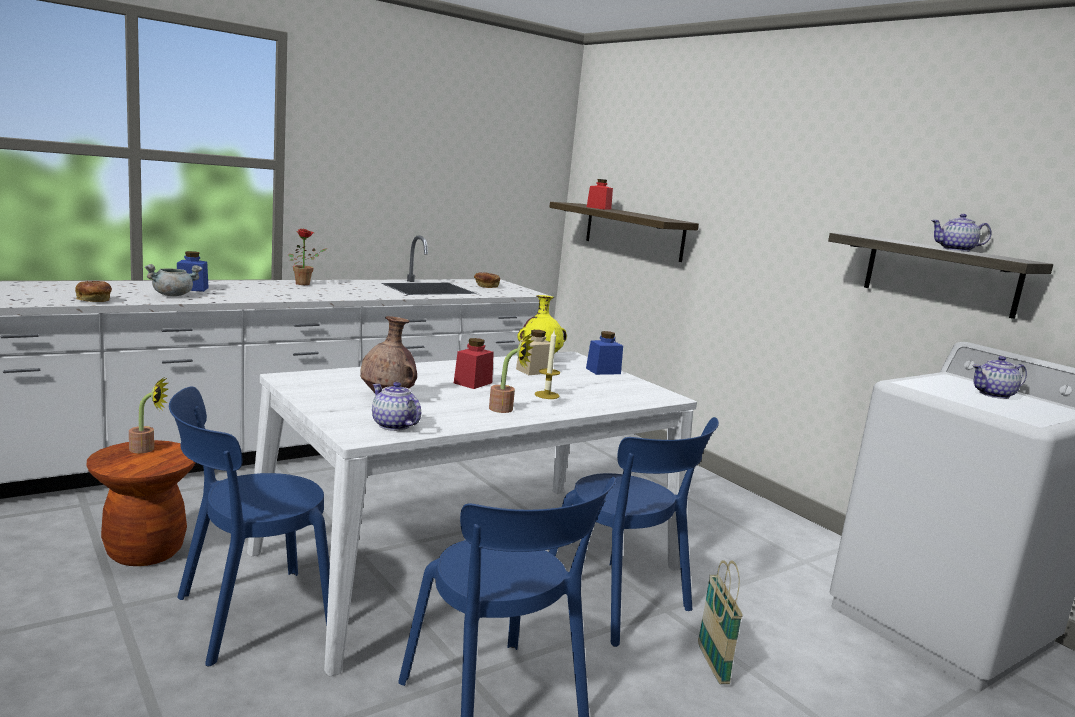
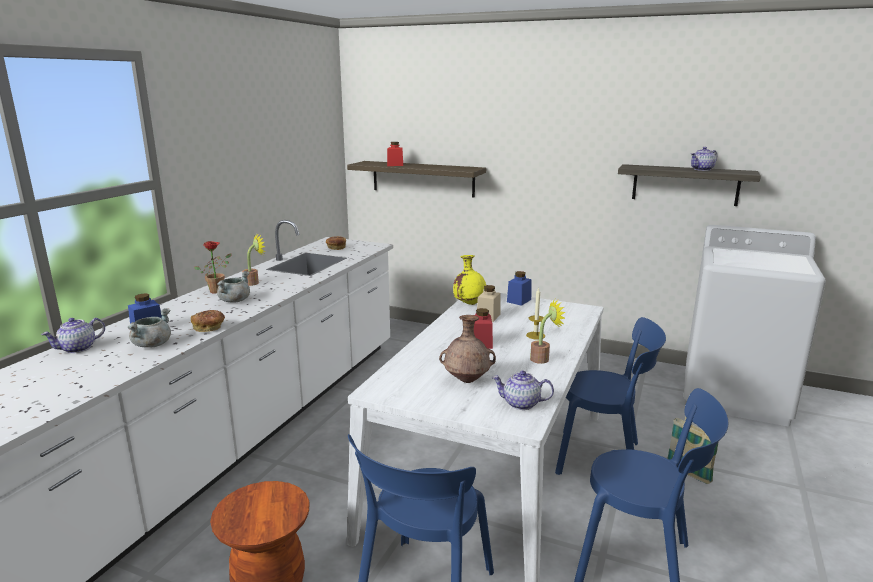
camera: 30 degrees left, 5 degrees up
(94, 300) = (101, 379): bread -> bread (209, 328)
(147, 449) = (250, 501): potted plant -> potted plant (254, 282)
(300, 291) = (234, 300): none -> grey cooking pot
(993, 395) = (757, 257): teapot -> teapot (77, 348)

